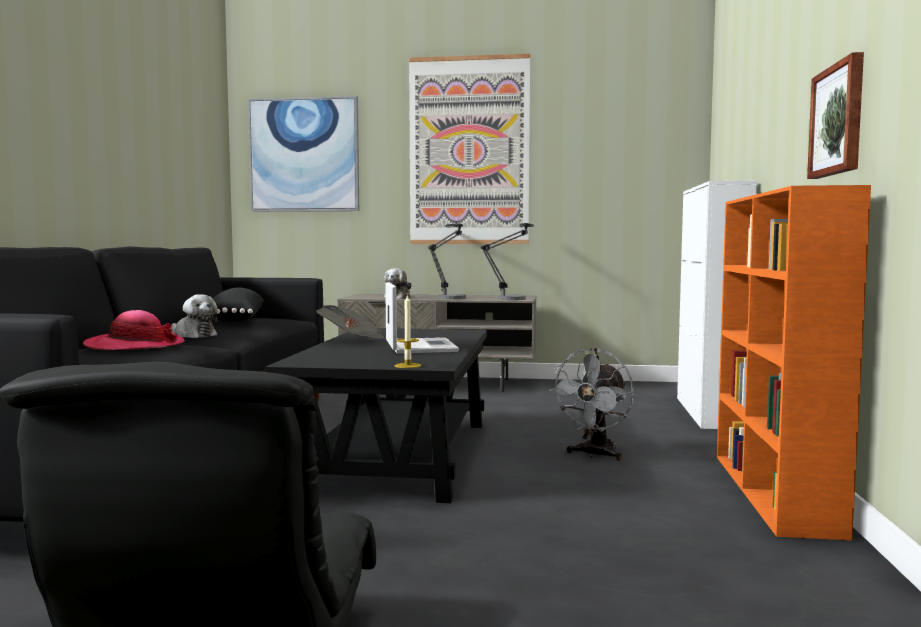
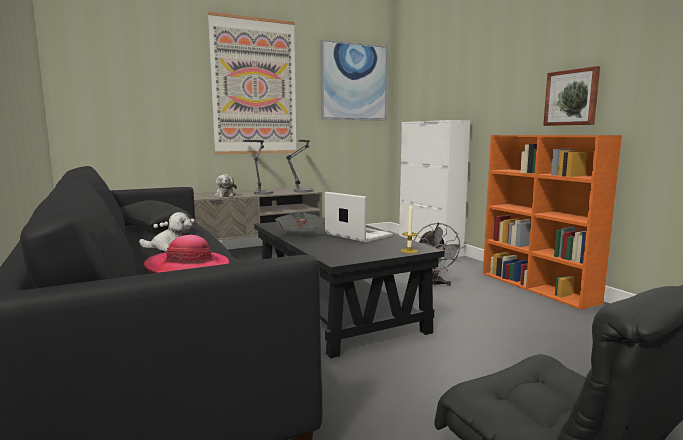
camera: 35 degrees left, 5 degrees up
(304, 155) = (120, 81): picture -> picture (354, 82)

